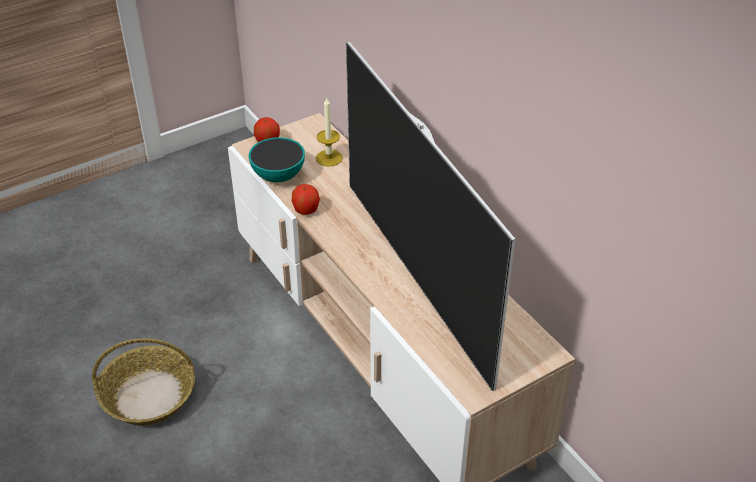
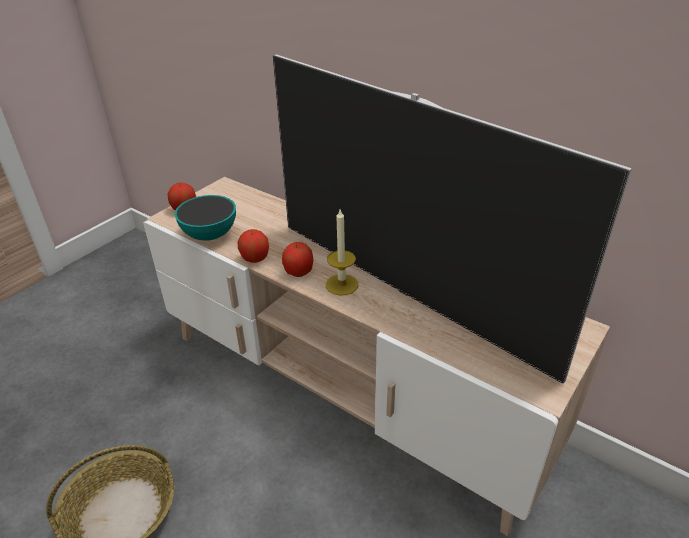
camera: 20 degrees left, 5 degrees down
(329, 158) = (253, 209): candle -> candle (342, 284)
(336, 233) = (299, 272): none -> apple

